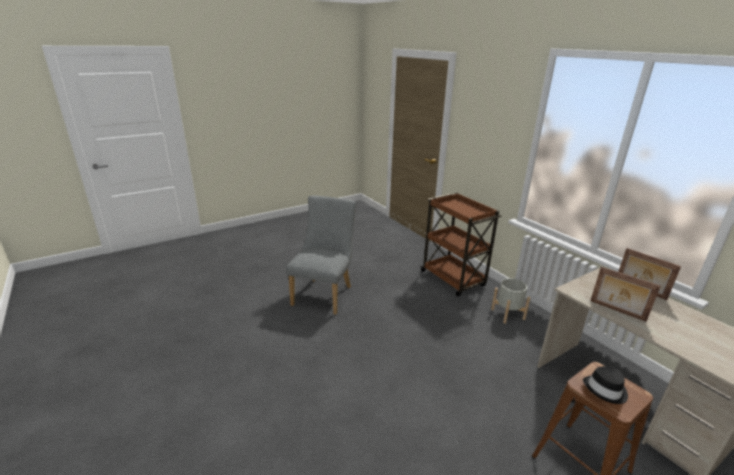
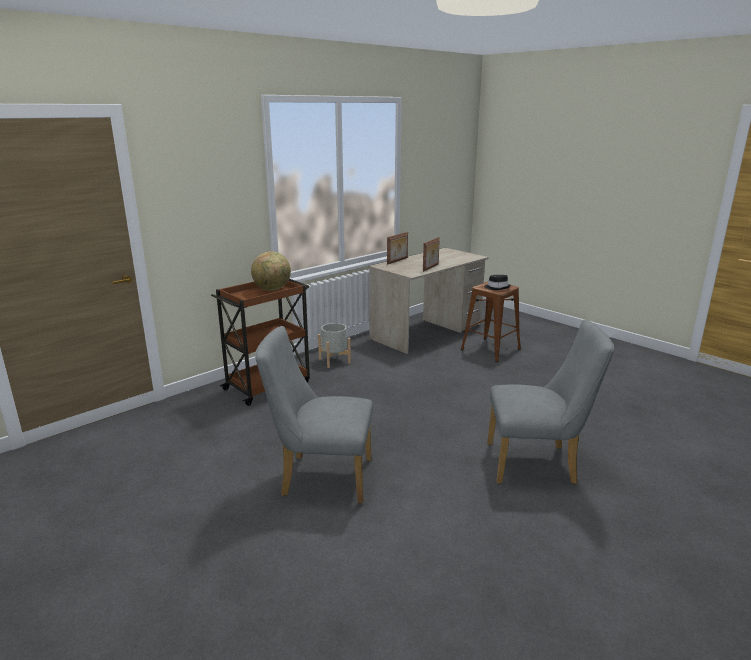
camera: 100 degrees left, 5 degrees down
(289, 408) = (538, 464): none -> grey chair
(473, 213) = (272, 289): none -> globe

